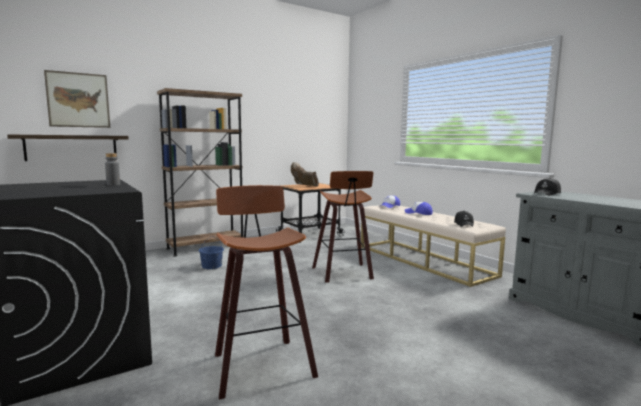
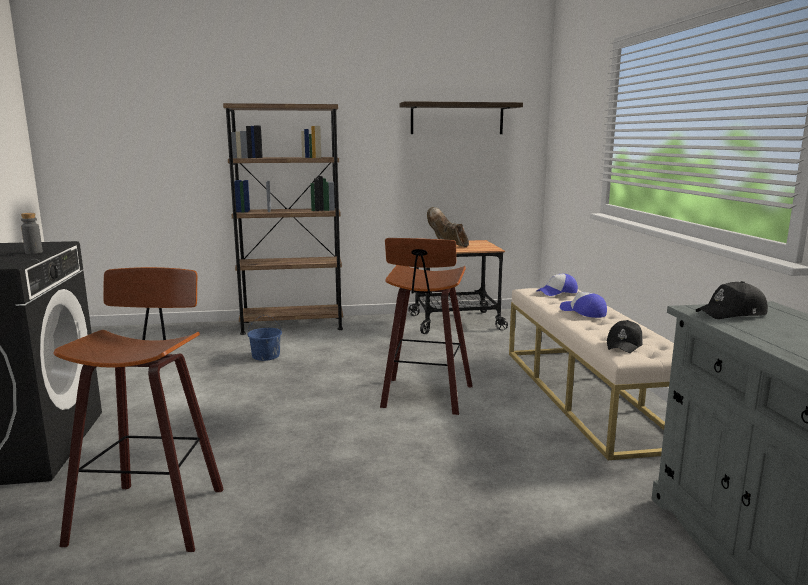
camera: 25 degrees right, 5 degrees up
(72, 147) = (127, 184): shelf -> shelf (457, 118)
(78, 100) = (133, 123): picture -> none

